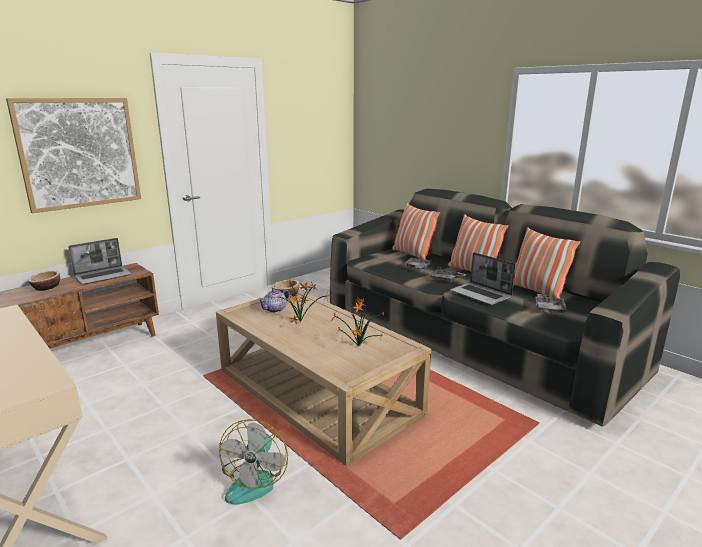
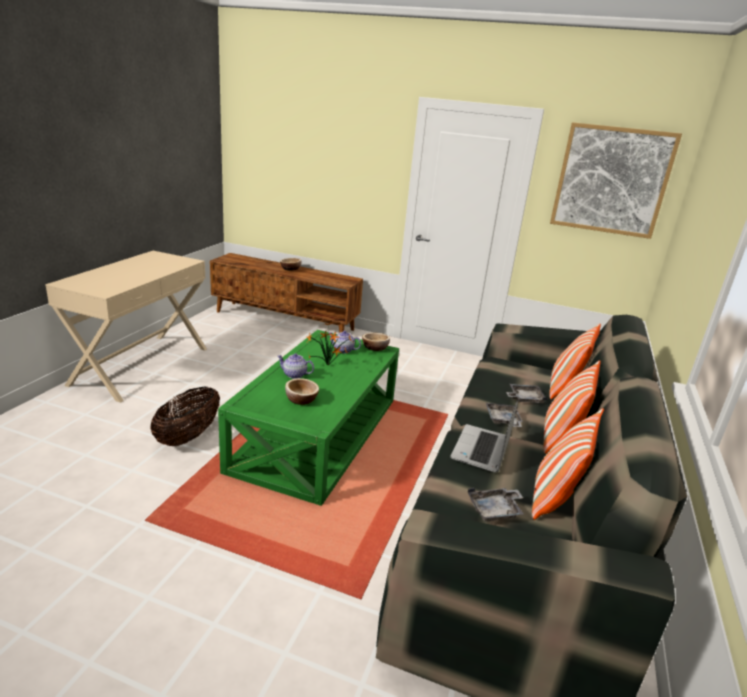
camera: 60 degrees right, 5 degrees up
(79, 153) = (343, 176): picture -> picture (611, 180)
(103, 276) = (326, 277): laptop -> none
(255, 480) = (188, 436): fan -> basket
(305, 340) = (294, 375): none -> teapot
(317, 391) = (318, 434): beige coffee table -> green coffee table
(357, 346) = (301, 399): potted plant -> bowl

